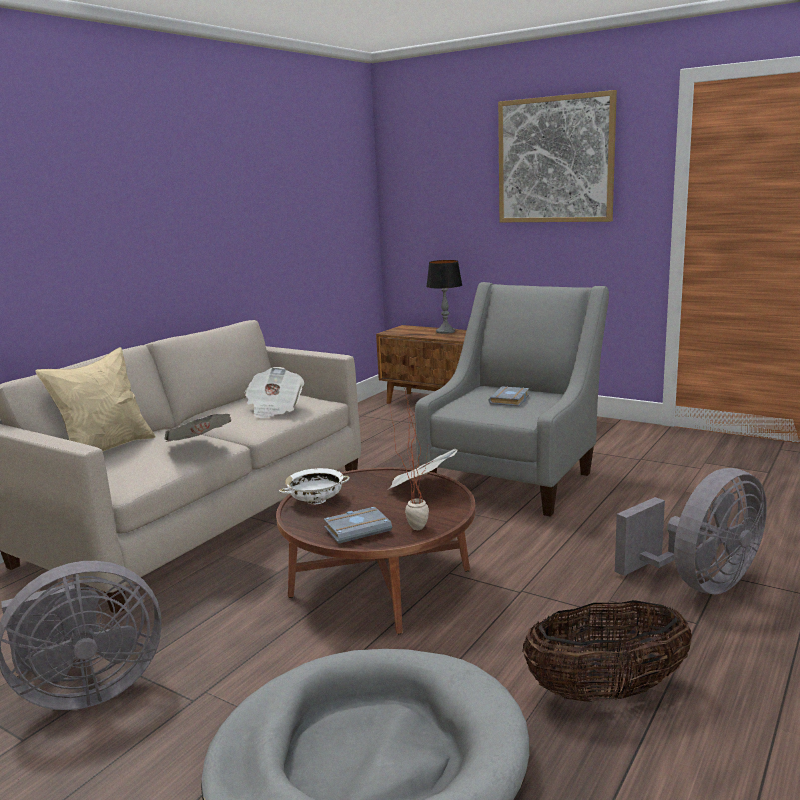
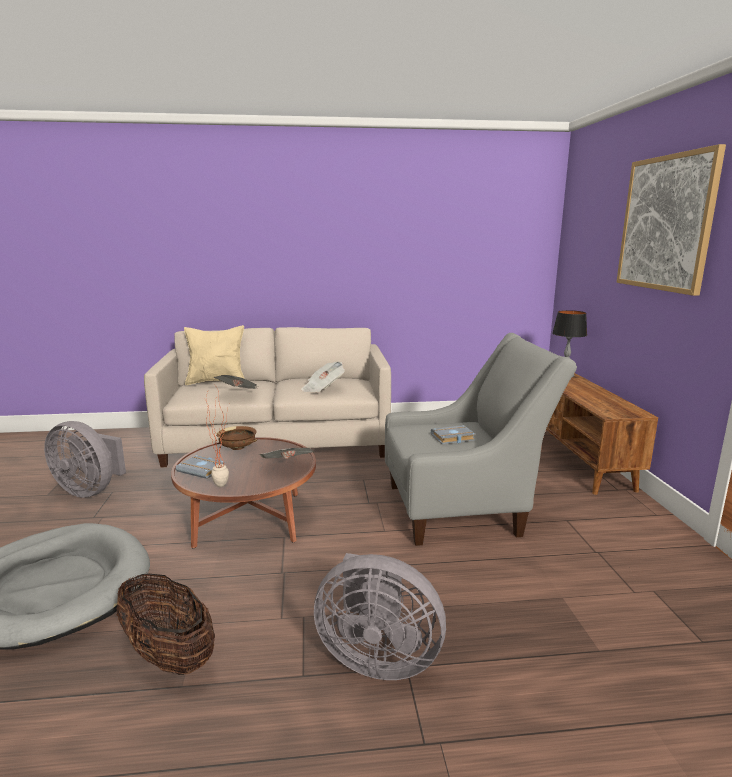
camera: 50 degrees right, 0 degrees up
(315, 500) = (237, 447): white bowl -> brown bowl

